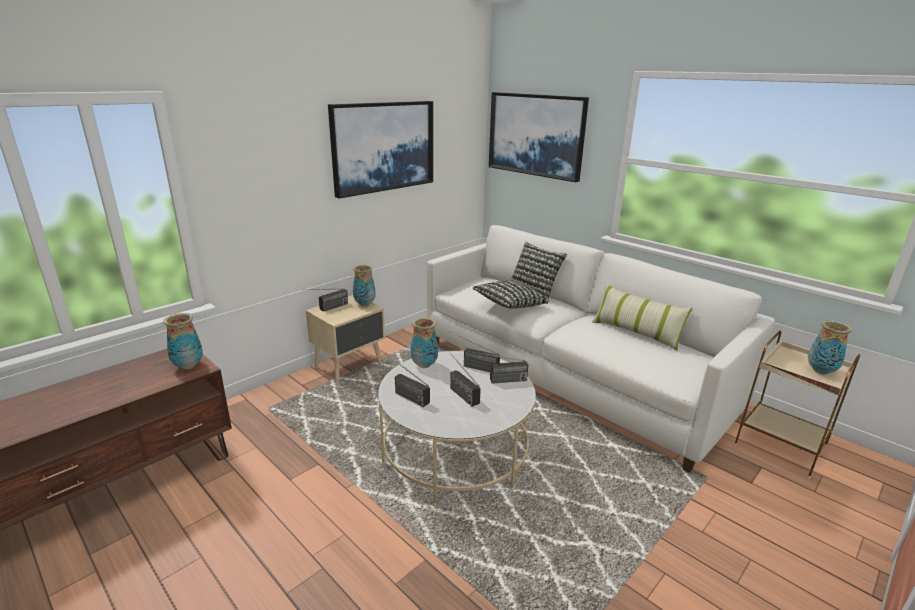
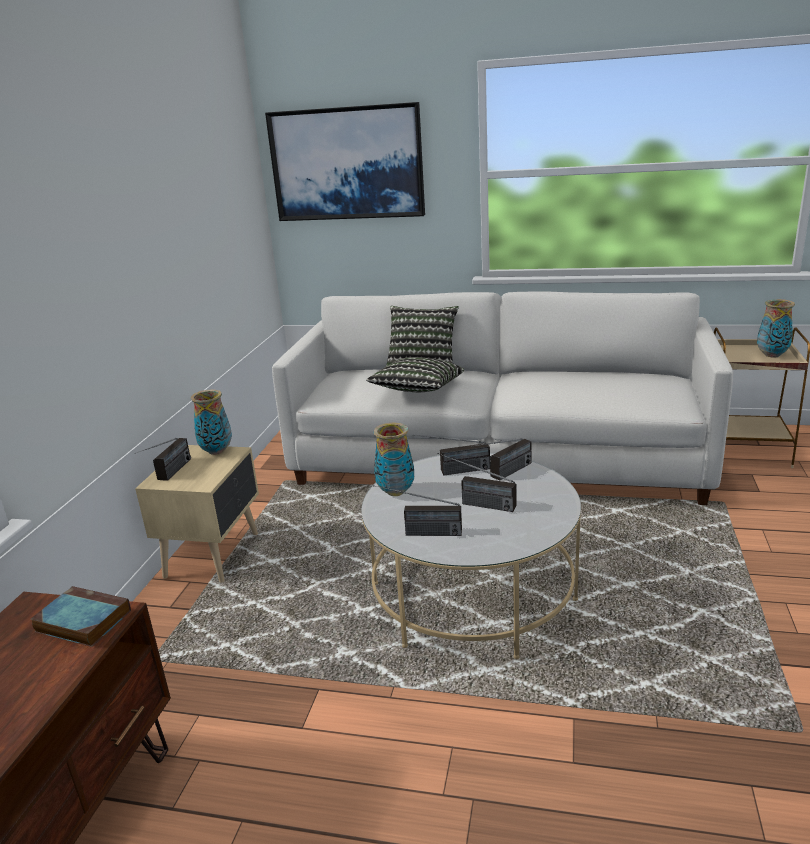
camera: 30 degrees left, 0 degrees up
(188, 366) = (81, 621): vase -> book
(383, 147) = (170, 206): picture -> none
(636, 332) = (581, 375): pillow -> none

